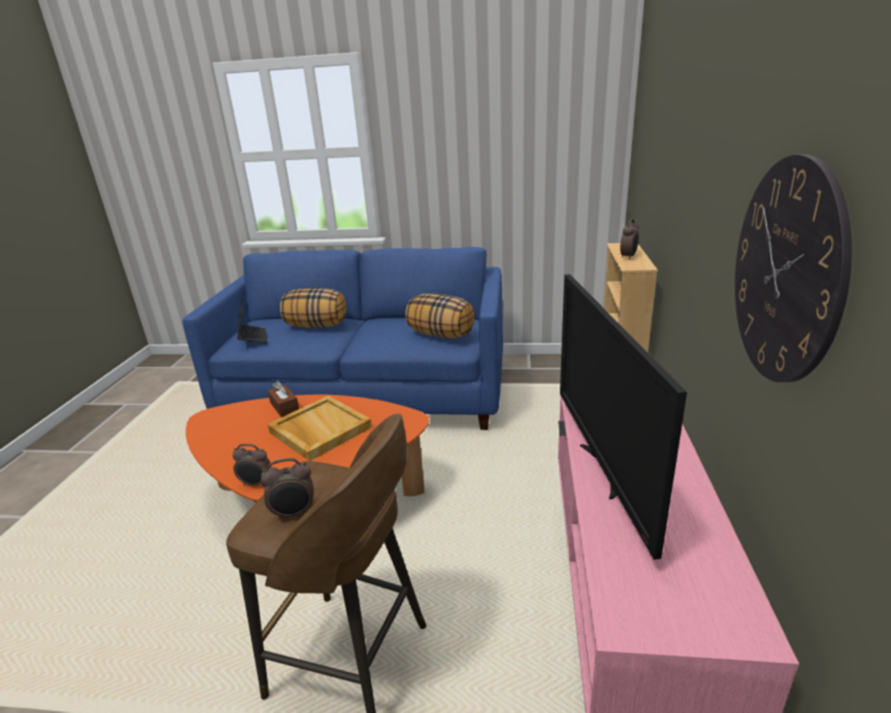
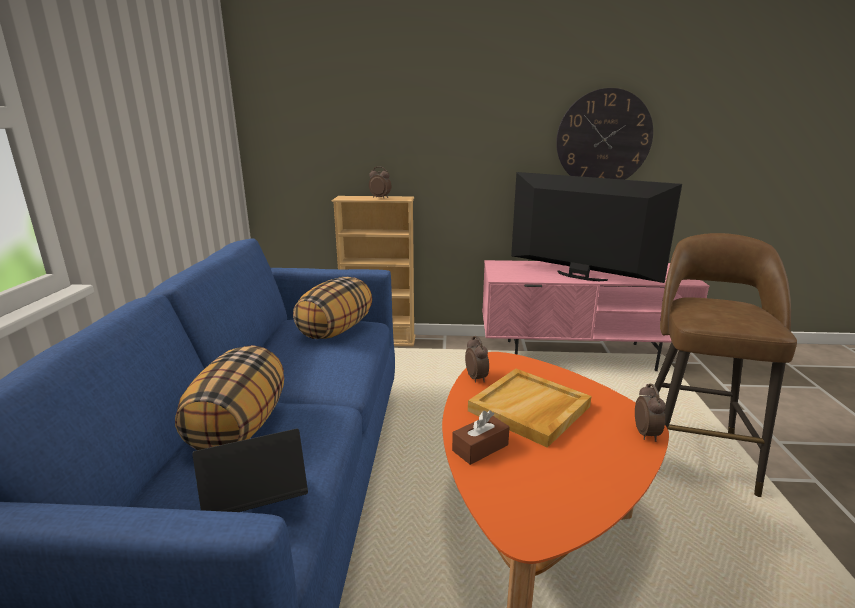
camera: 95 degrees left, 5 degrees down
(294, 514) = (747, 315): alarm clock -> alarm clock (476, 378)
(603, 470) = (579, 277): television -> television turned 135 degrees counterclockwise

